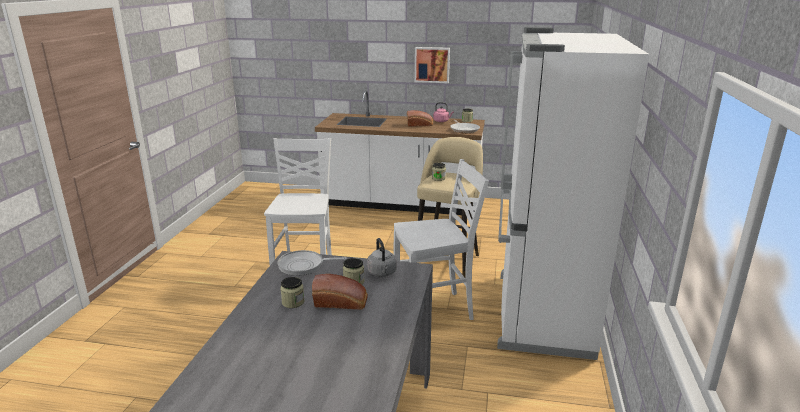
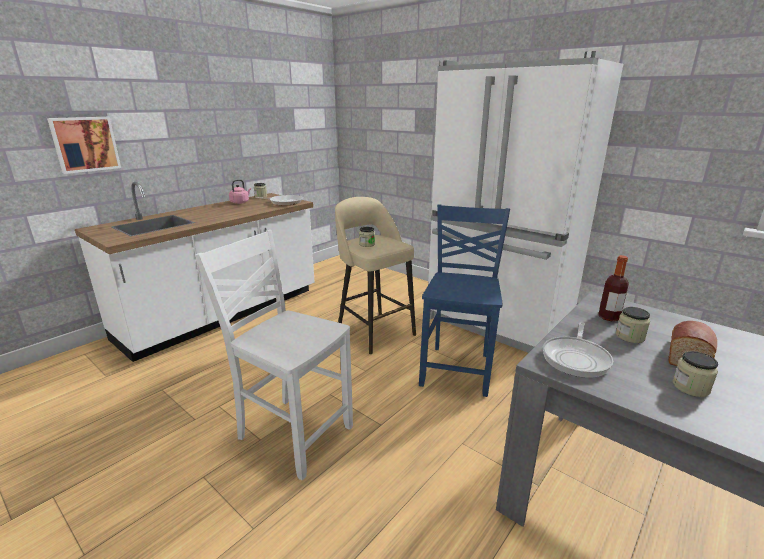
camera: 60 degrees left, 0 degrees up
(382, 273) = (609, 317): grey kettle -> bottle
(420, 125) = (231, 210): bread -> none
(432, 64) = (204, 137): picture -> picture (85, 144)
(434, 310) = (458, 369): white chair -> blue chair

